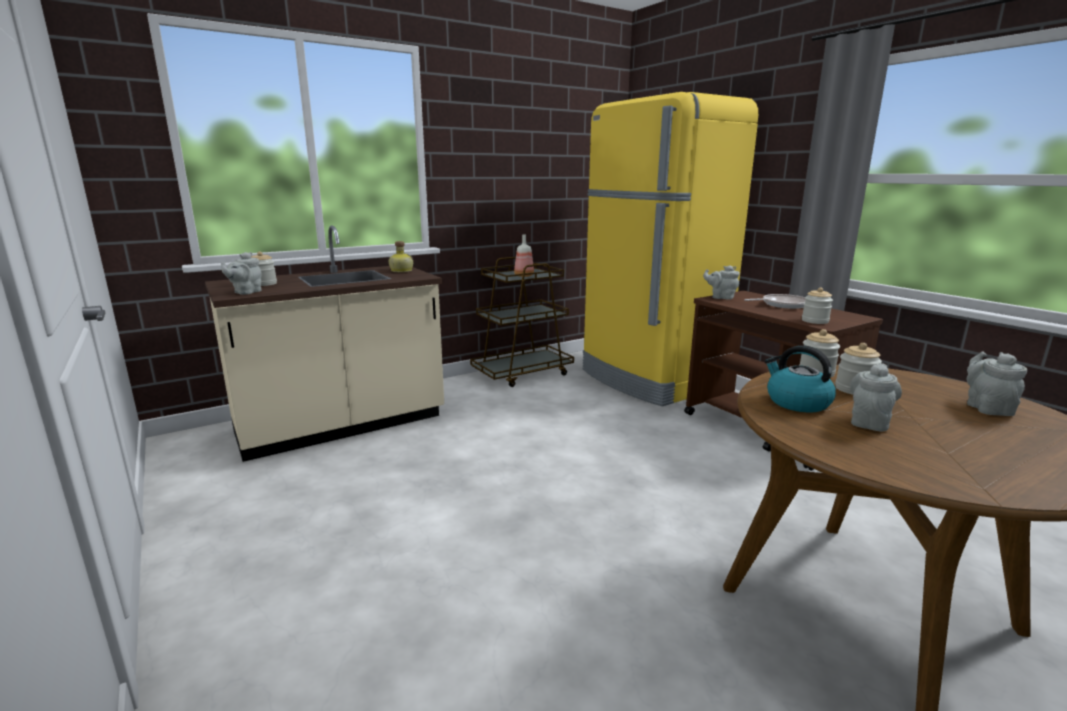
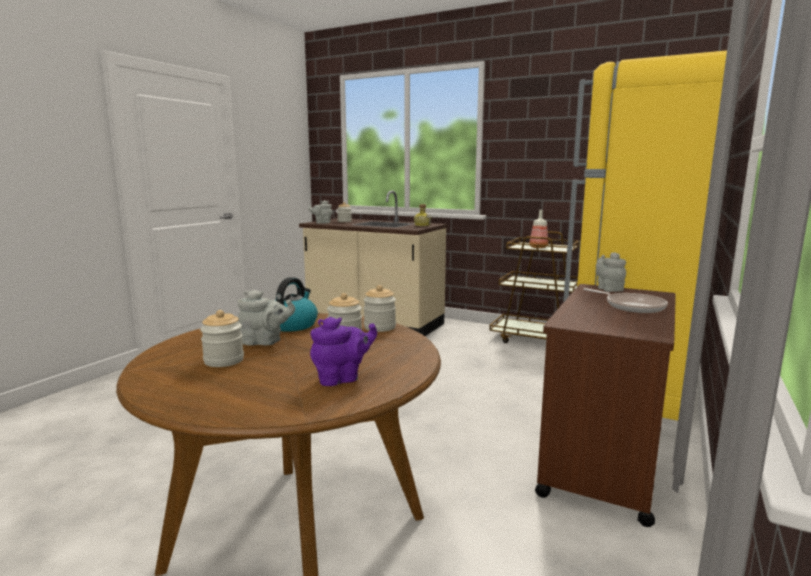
camera: 60 degrees right, 5 degrees down
(815, 321) = (578, 319): jar -> jar (224, 360)
(986, 408) = (342, 378): grey teapot -> purple teapot

